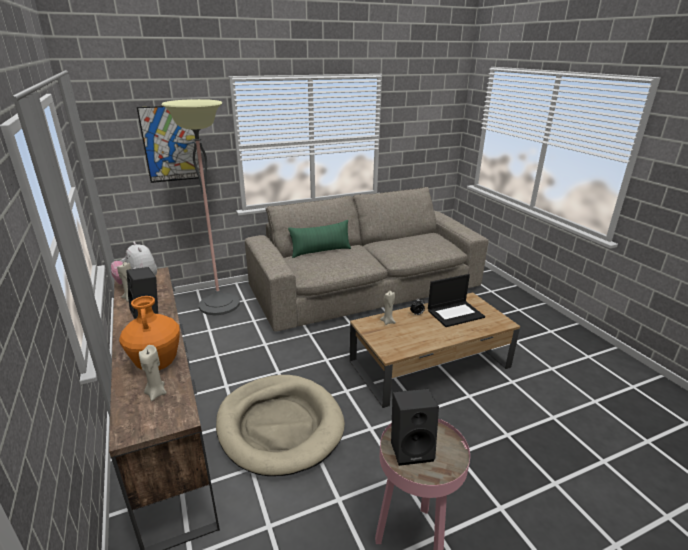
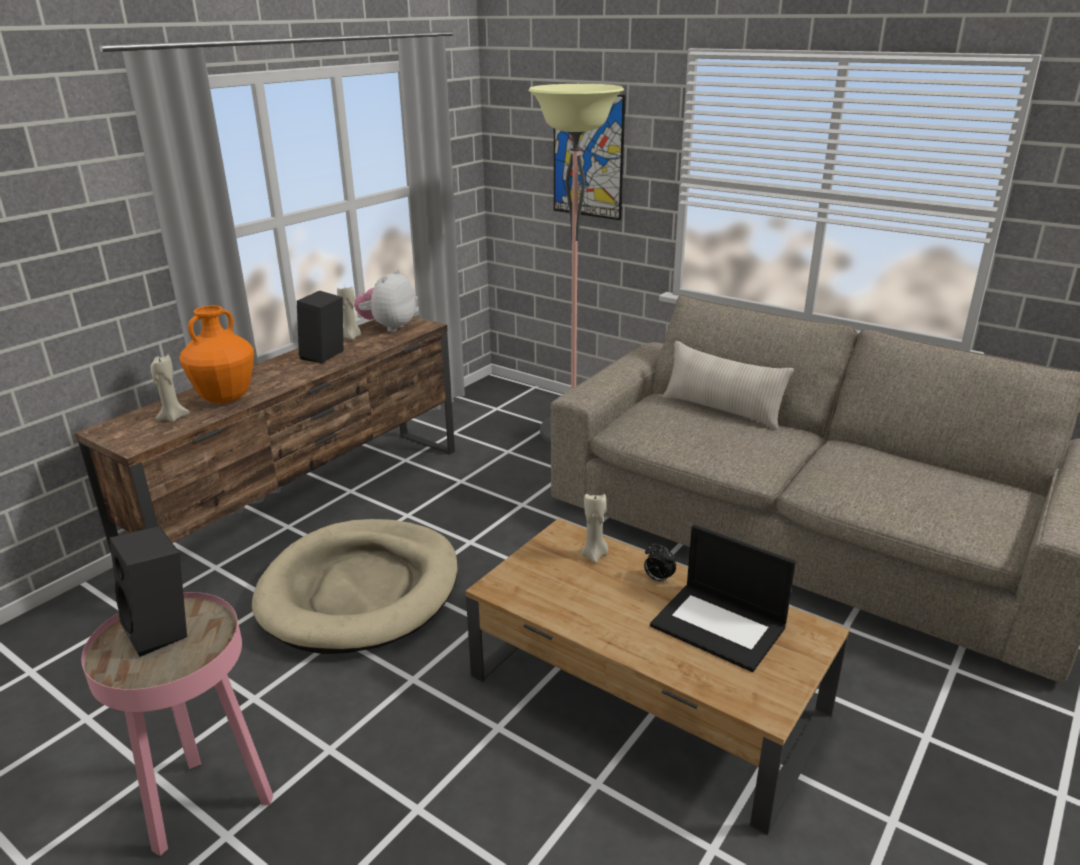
camera: 60 degrees right, 0 degrees up
(320, 251) = (722, 410): green pillow -> beige pillow

